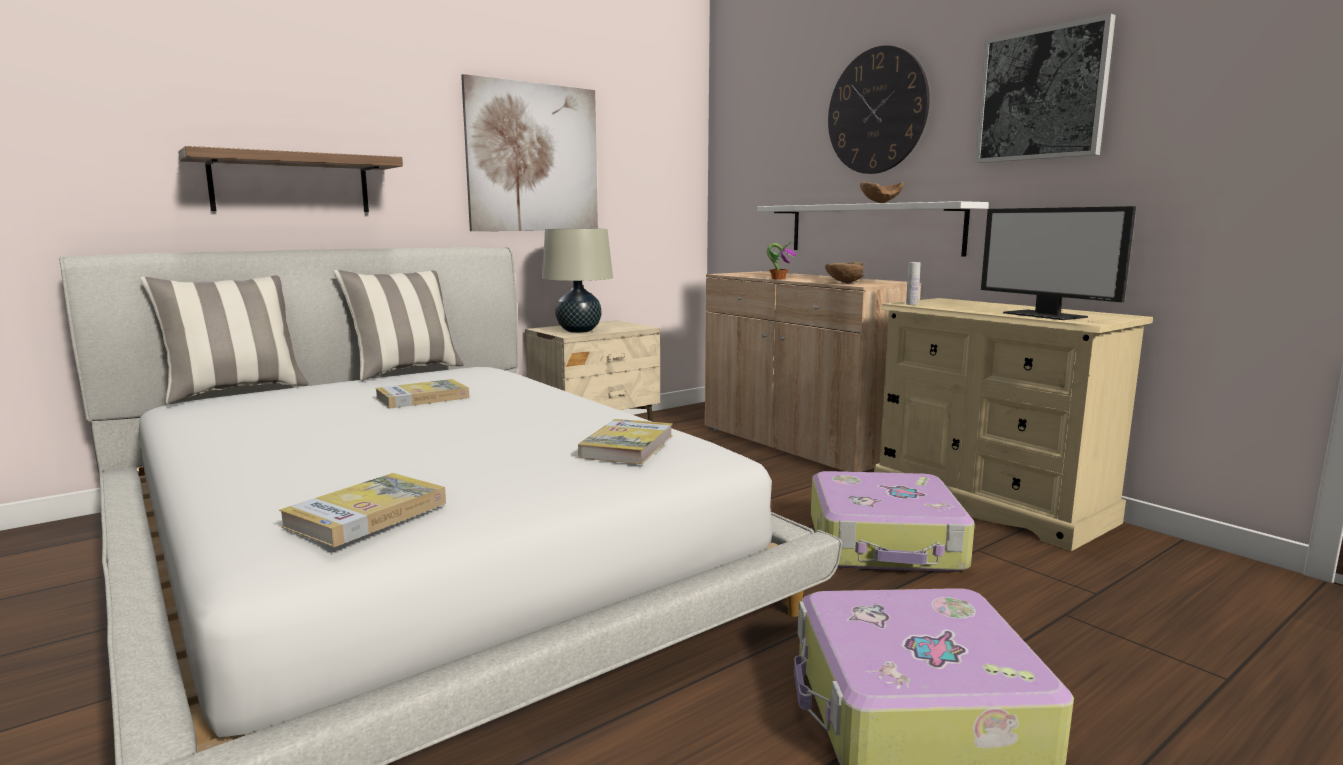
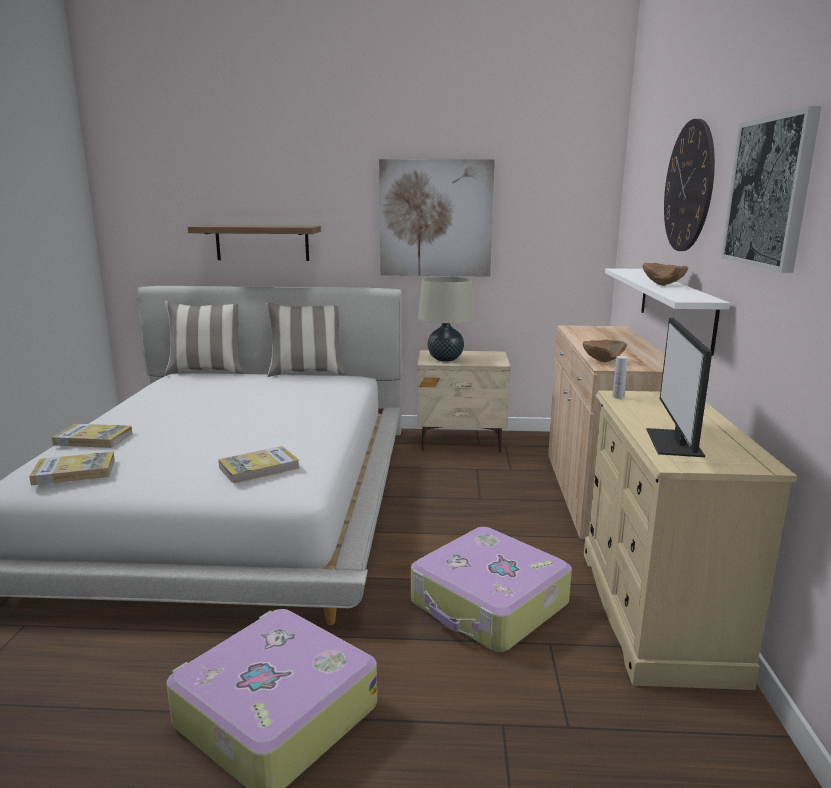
camera: 40 degrees right, 5 degrees up
(422, 398) = (259, 399): book -> book (93, 439)
(778, 278) = (580, 343): potted plant -> none

